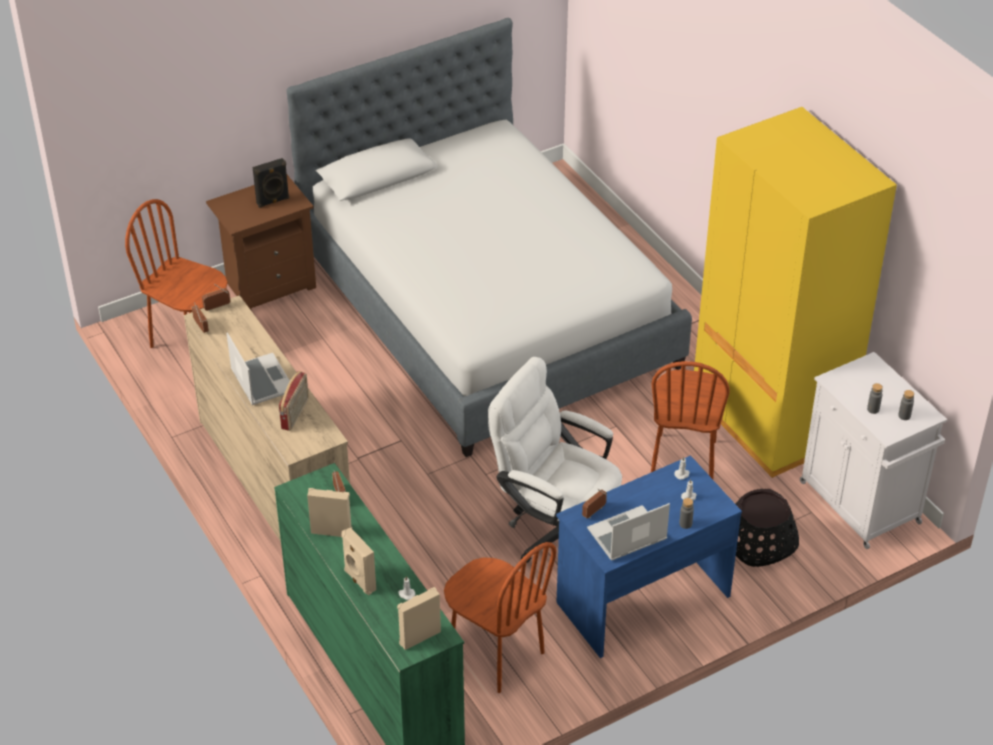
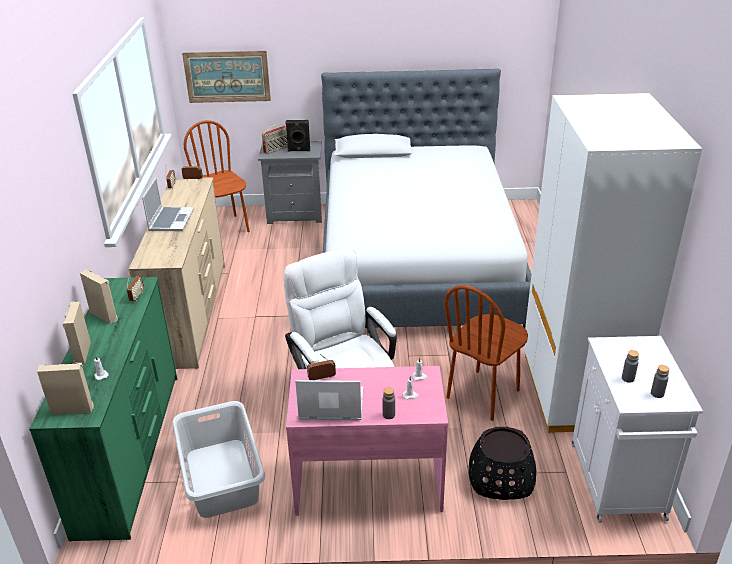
camera: 30 degrees right, 10 degrees down
(154, 129) = (227, 76): none -> picture
(269, 285) = (296, 214): brown nightstand -> grey nightstand
(295, 413) = (168, 243): radio -> radio (277, 149)
(496, 654) = (221, 478): brown chair -> grey laundry basket
(641, 598) = (367, 482): blue desk -> pink desk
(769, 421) = (575, 391): yellow wardrobe -> white wardrobe

